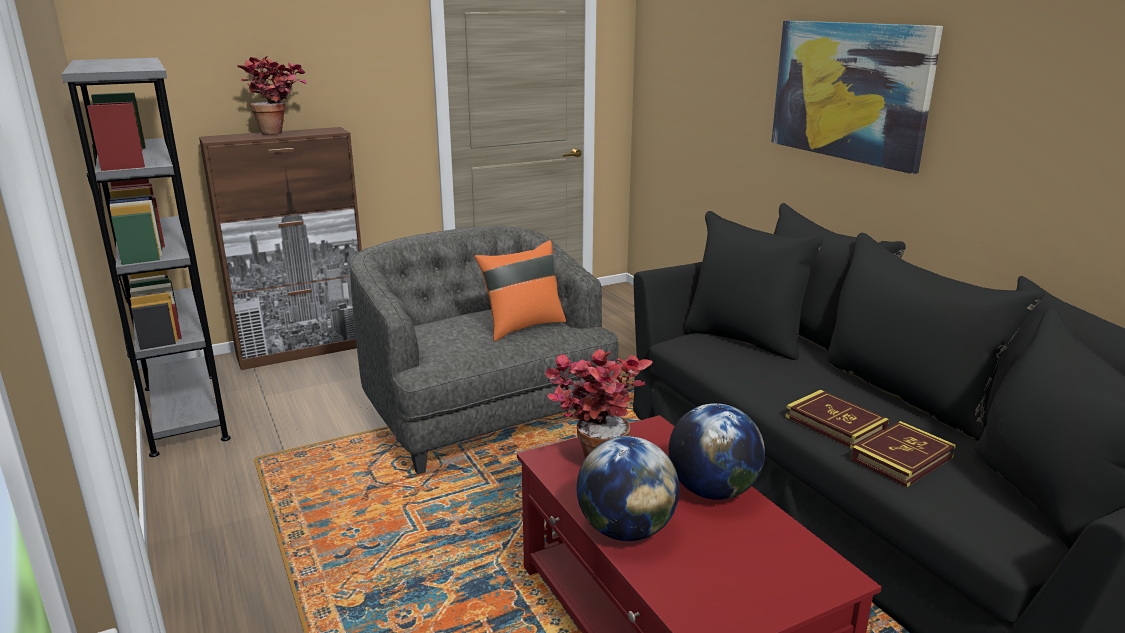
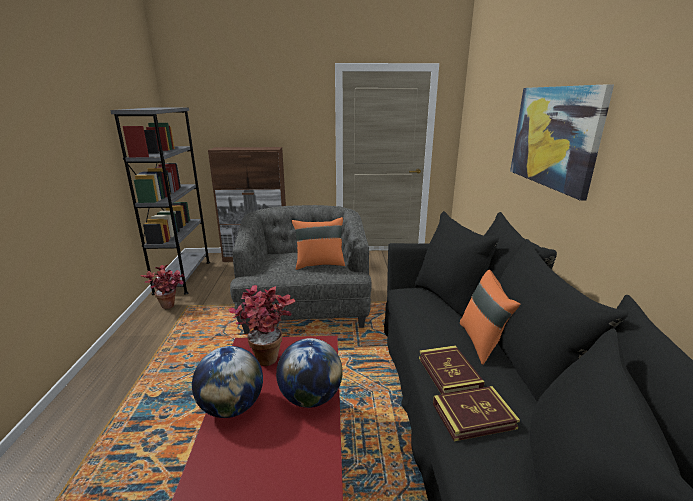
camera: 25 degrees right, 0 degrees up
(279, 134) = (248, 148): potted plant -> potted plant (171, 307)
(838, 382) = (482, 342): none -> orange pillow

